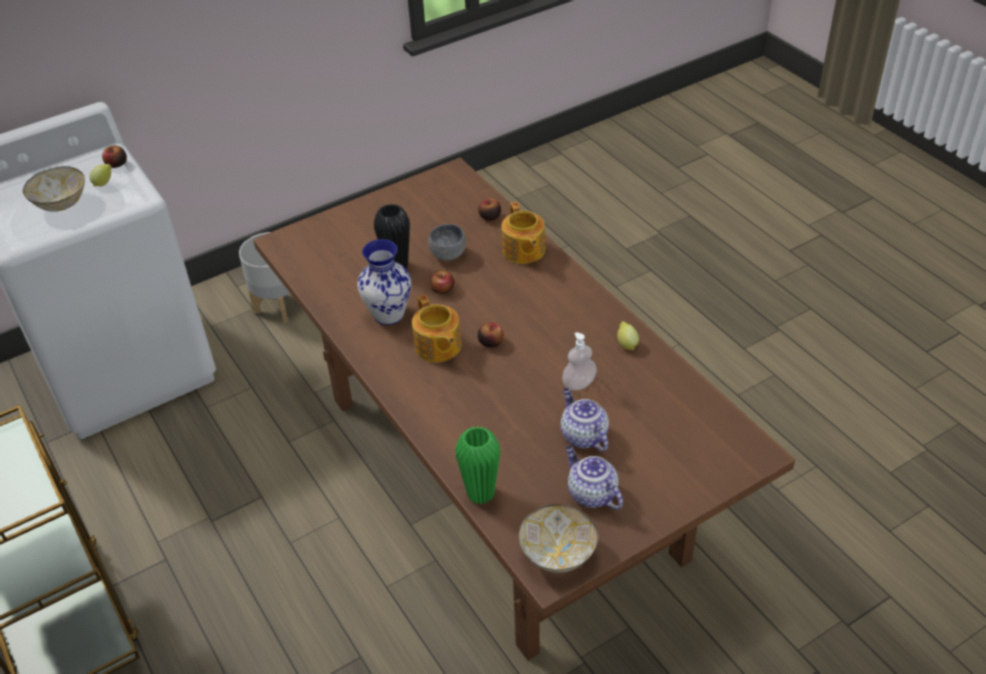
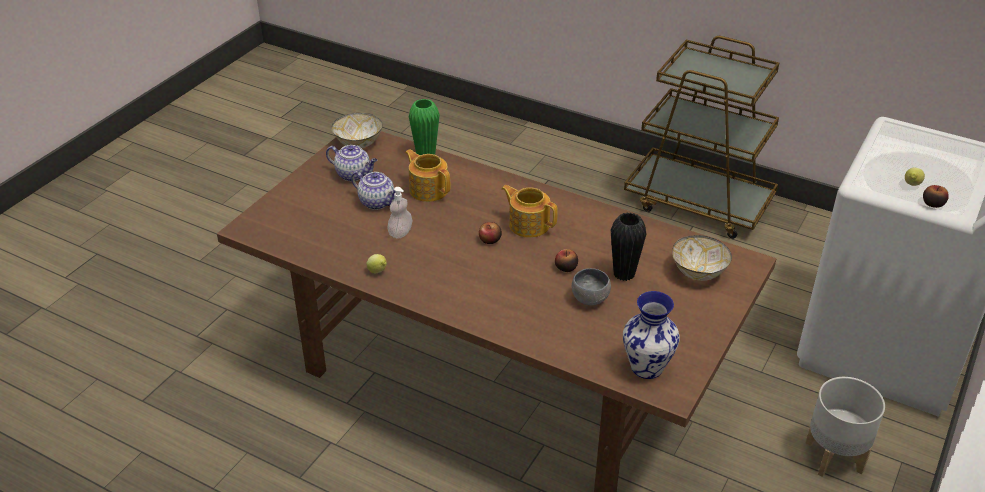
camera: 150 degrees right, 5 degrees down
(60, 204) = (913, 160): bowl -> bowl (698, 271)
(387, 314) = (590, 234): vase -> vase (647, 367)
(490, 217) = (586, 351): apple -> none
(523, 251) = (524, 325): teapot -> teapot (428, 189)

